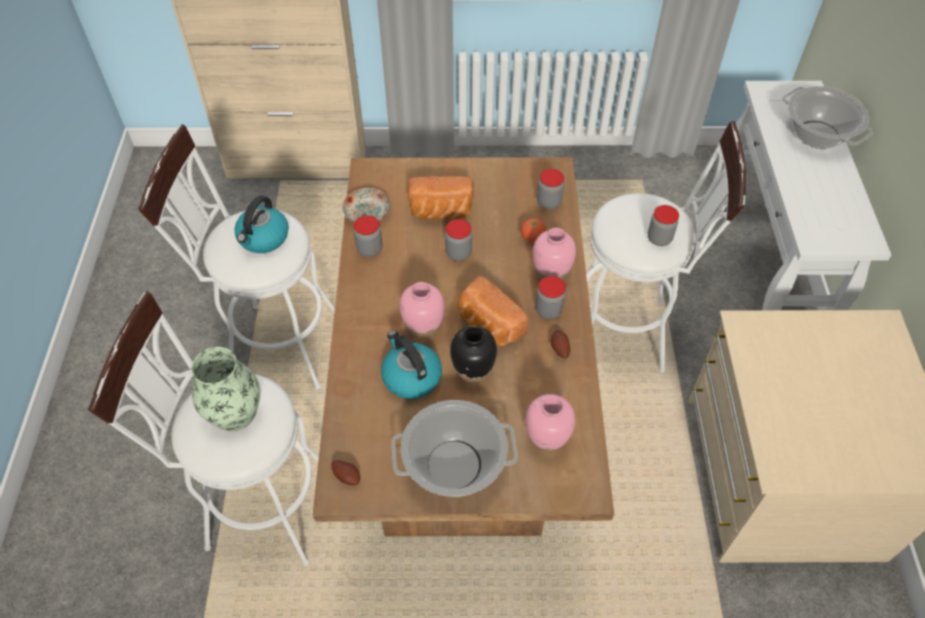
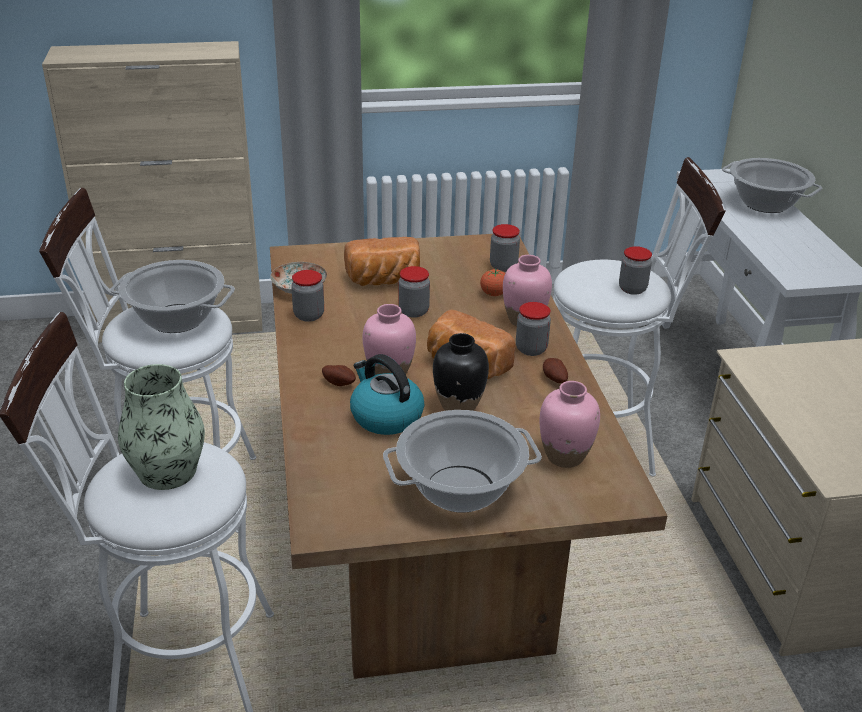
camera: 10 degrees left, 20 degrees down
(263, 238) = (177, 319): kettle -> cooking pot
(347, 476) = (328, 512): potato -> potato (339, 383)

